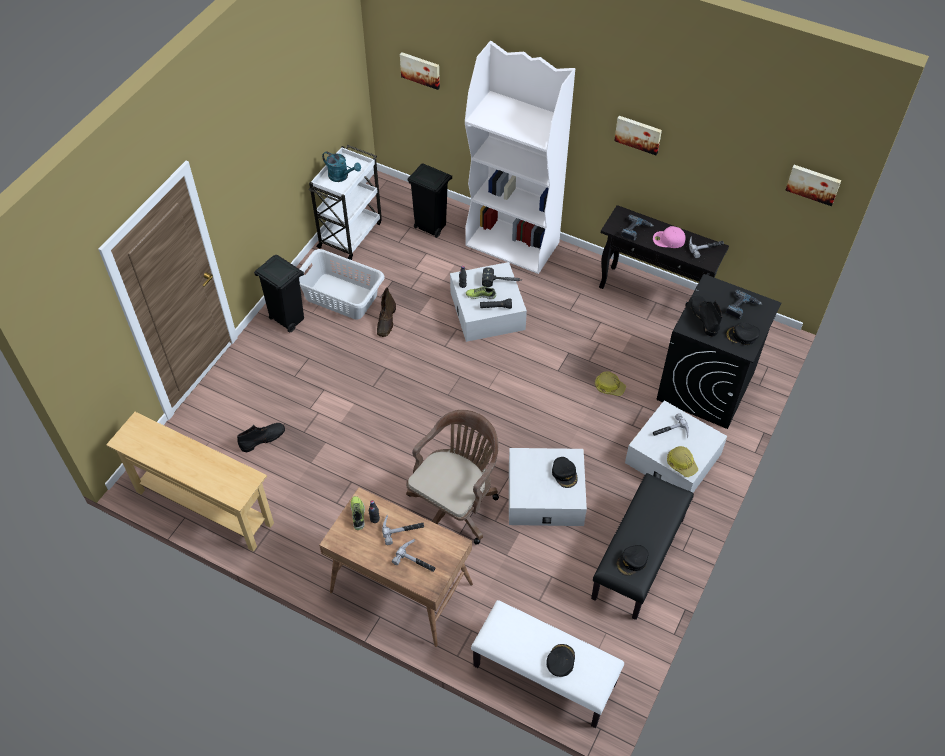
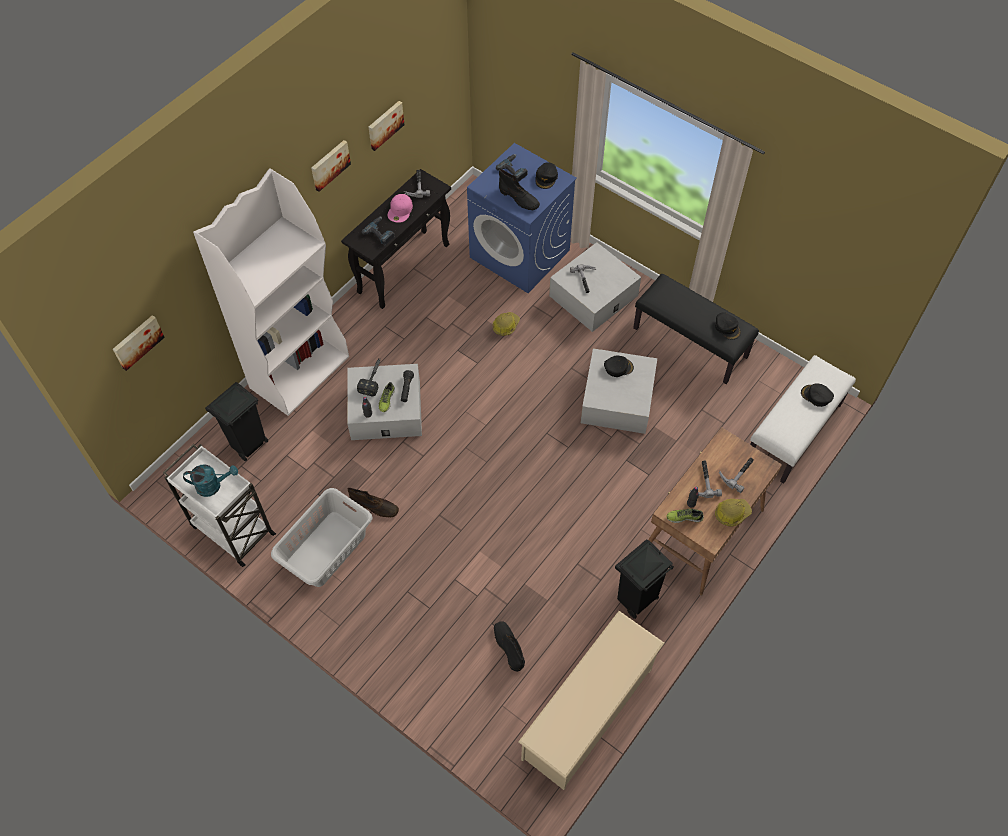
camera: 80 degrees left, 5 degrees up
(204, 508) = (588, 713): beige console table -> beige shoe rack
(287, 319) = (345, 609): black trash can -> black trash can (635, 600)
(341, 176) = (213, 485): turquoise watering can -> turquoise watering can turned 45 degrees clockwise
(455, 505) = (617, 474): brown office chair -> none
(681, 463) = (620, 280): hard hat -> hard hat (731, 513)
(703, 317) = (519, 198): black boot -> black boot turned 135 degrees counterclockwise
(706, 386) = (520, 254): black washing machine -> blue washing machine
(813, 184) = (446, 55): picture -> picture (385, 124)

